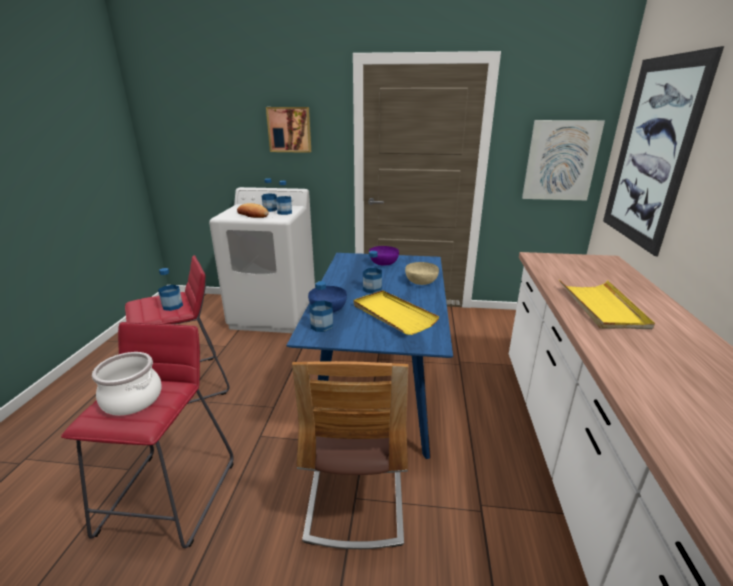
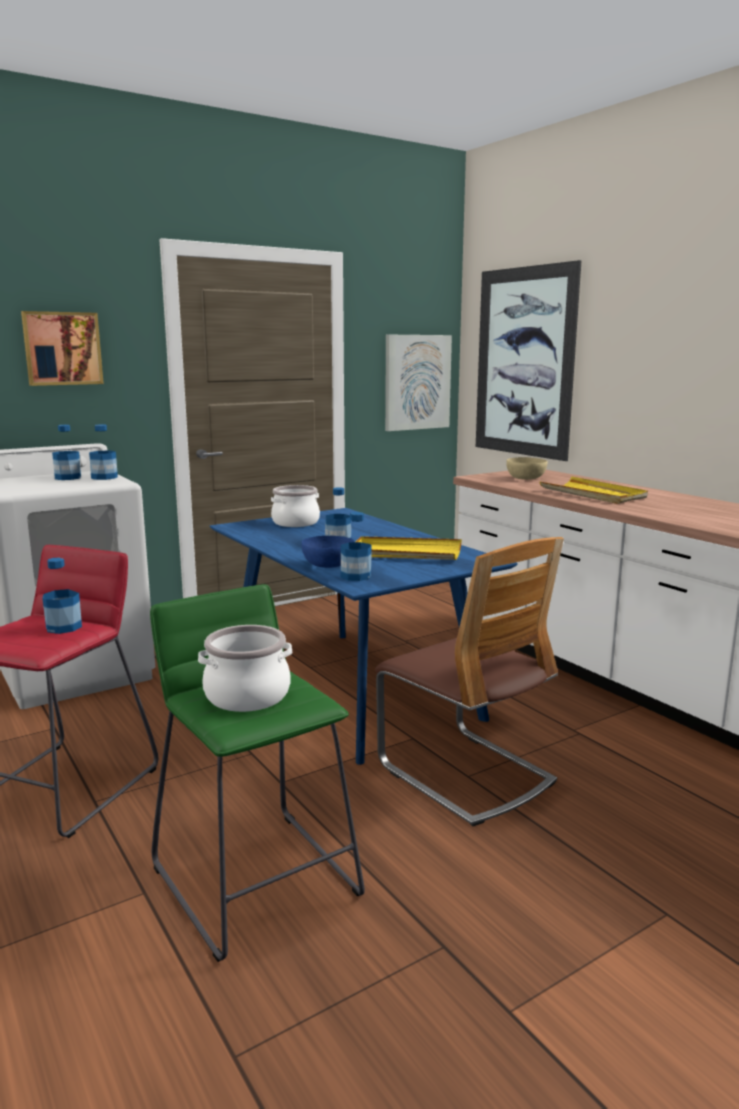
camera: 40 degrees left, 10 degrees down
(169, 496) = (256, 879): red stool -> green stool
(253, 214) = (58, 485): bread -> none
(383, 263) = (296, 523): purple bowl -> cooking pot
(421, 282) = (375, 527): beige bowl -> beige bowl (526, 478)

